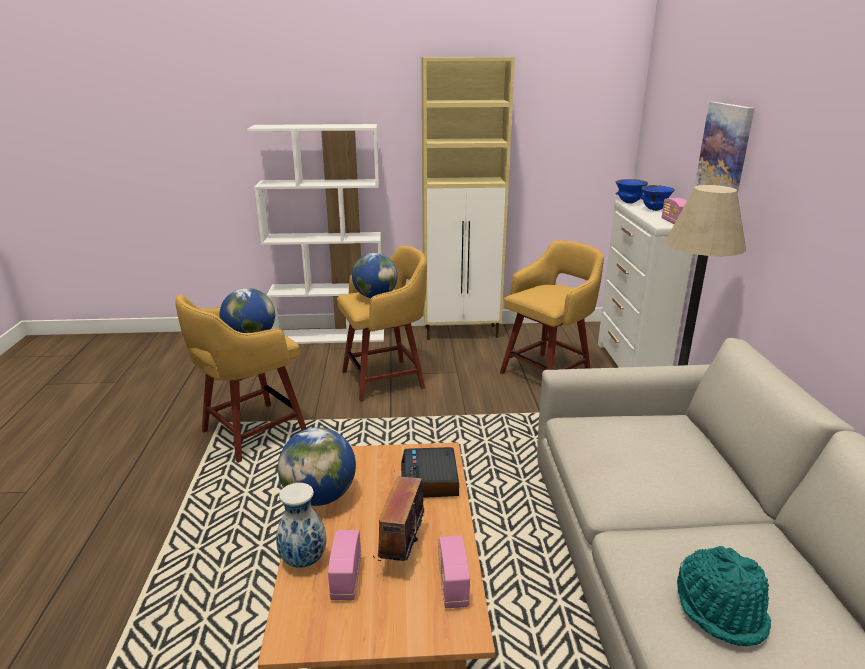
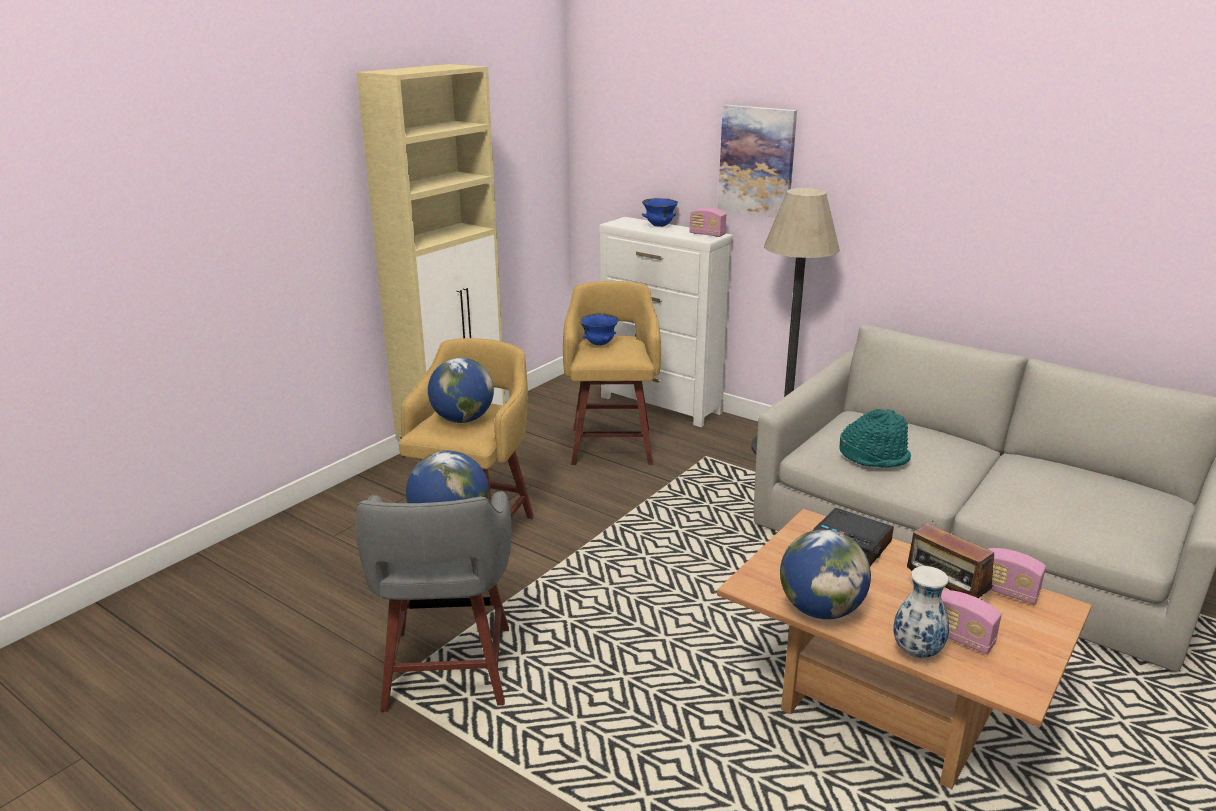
camera: 50 degrees left, 0 degrees up
(250, 433) = (447, 672): yellow stool -> grey stool
(330, 336) = (301, 521): white bookcase -> none
(629, 203) = (619, 224): blue bowl -> blue bowl (599, 344)
(721, 609) = (1088, 510): turquoise hat -> turquoise hat (874, 456)

